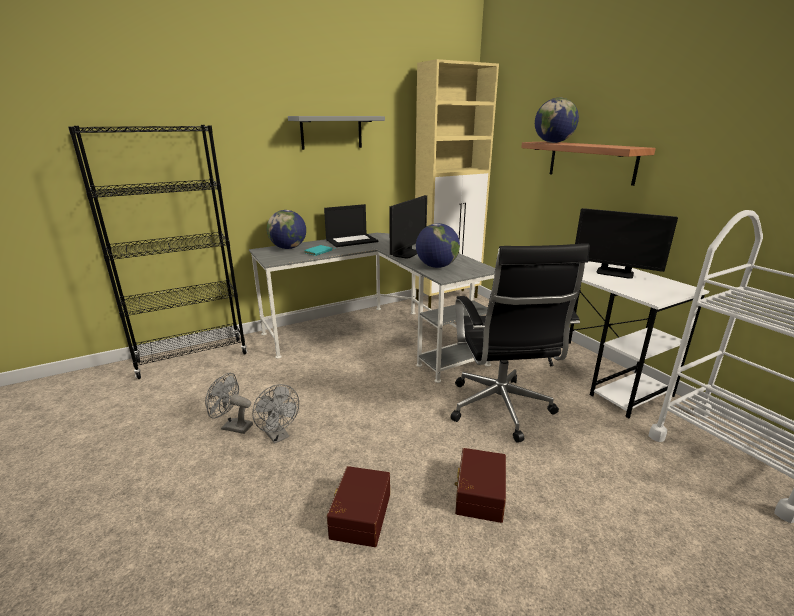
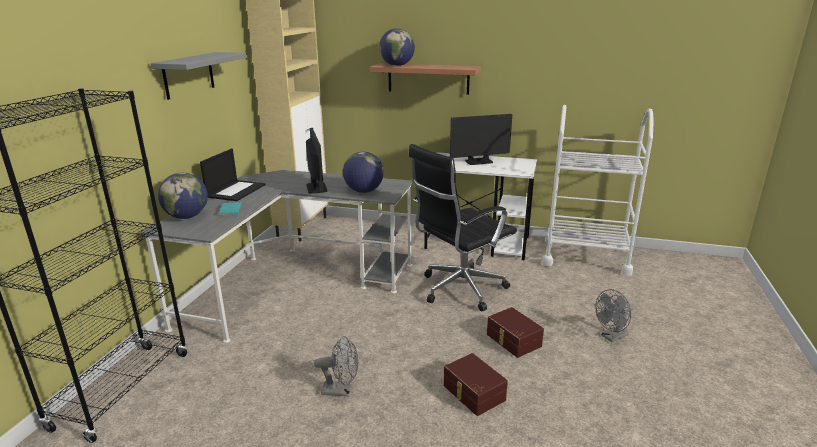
camera: 45 degrees left, 0 degrees up
(232, 426) = (290, 409): grey fan -> grey fan (611, 337)
(501, 410) = (459, 290): black office chair -> black office chair turned 105 degrees clockwise

